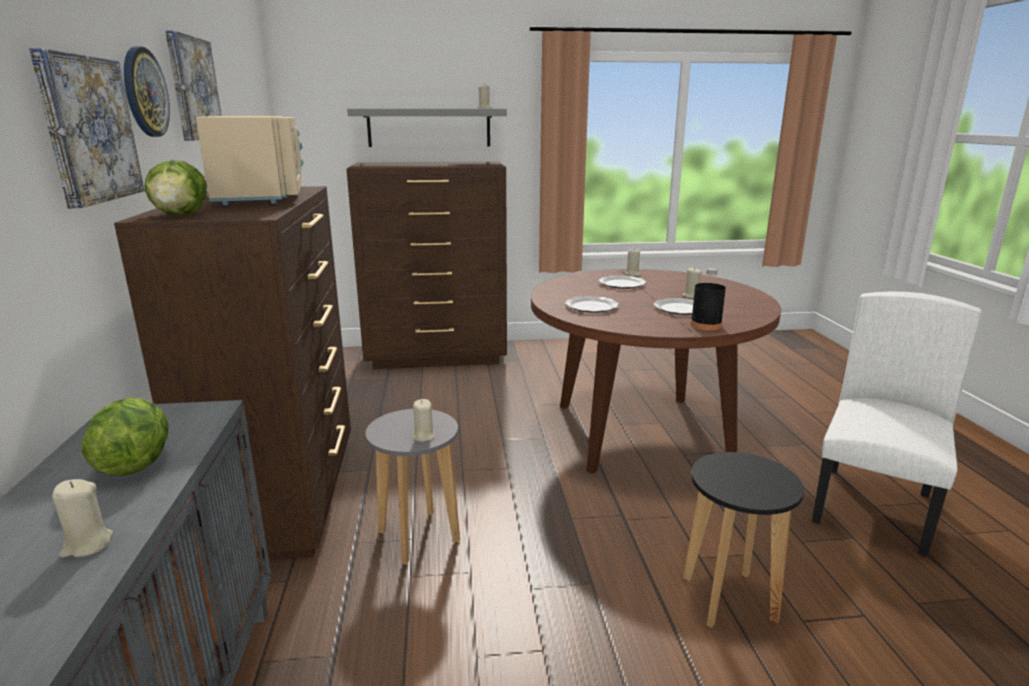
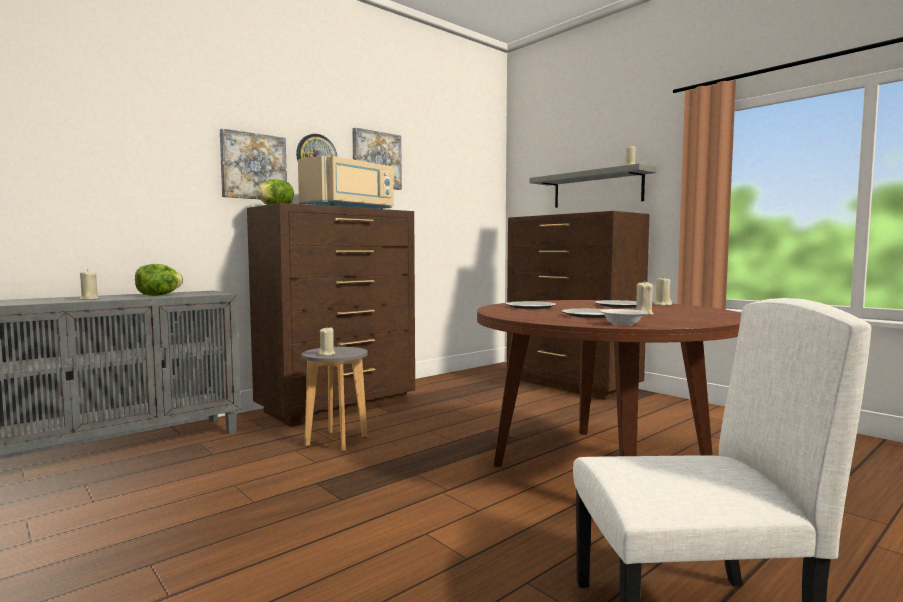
camera: 55 degrees right, 15 degrees down
(706, 325) = (559, 320): black bottle -> none
(729, 599) = (376, 557): black stool -> none
(744, 316) = (622, 324): none -> white bowl

